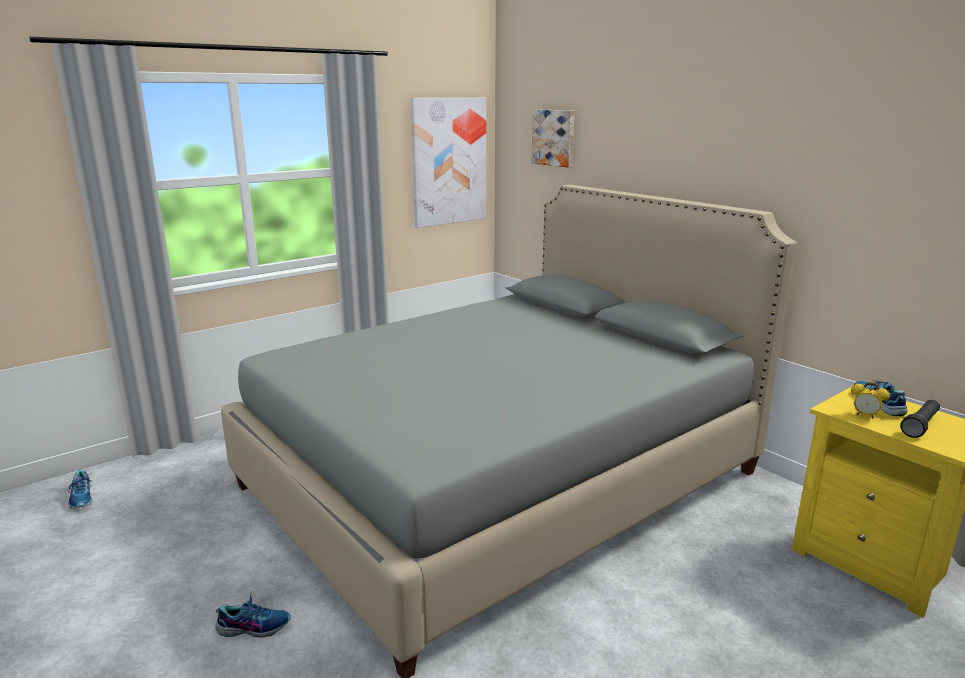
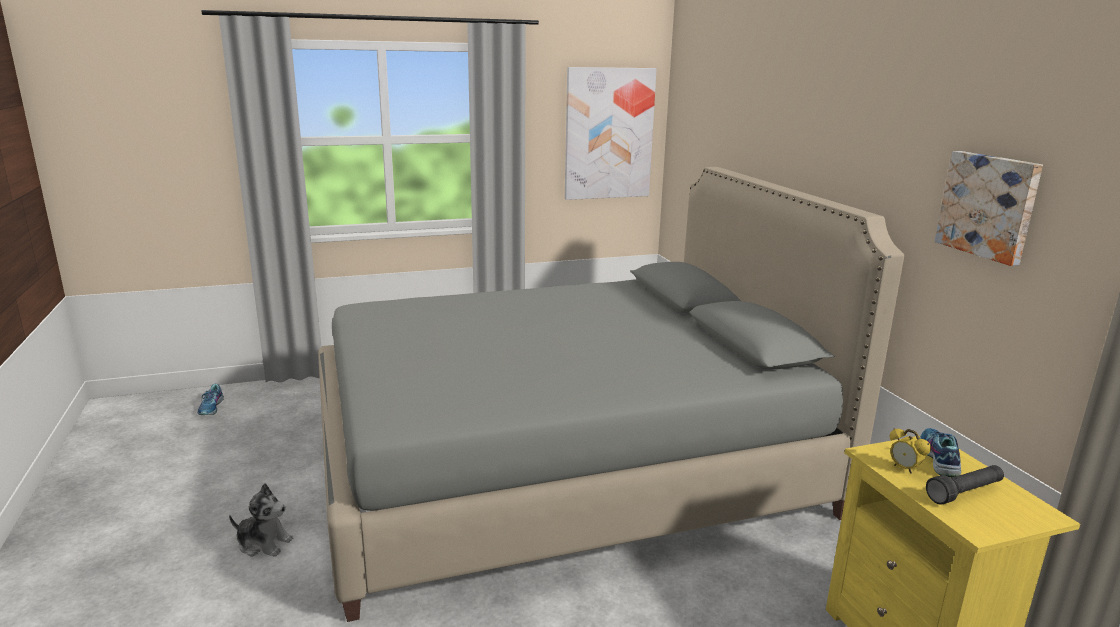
camera: 20 degrees right, 0 degrees up
(254, 627) = (264, 543): shoe -> plush toy
(554, 137) = (711, 114): picture -> picture (989, 206)

